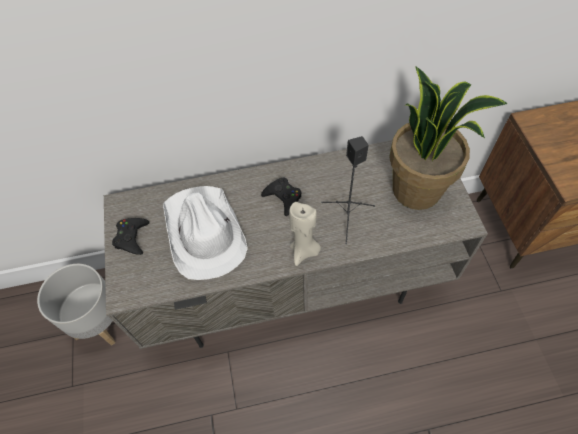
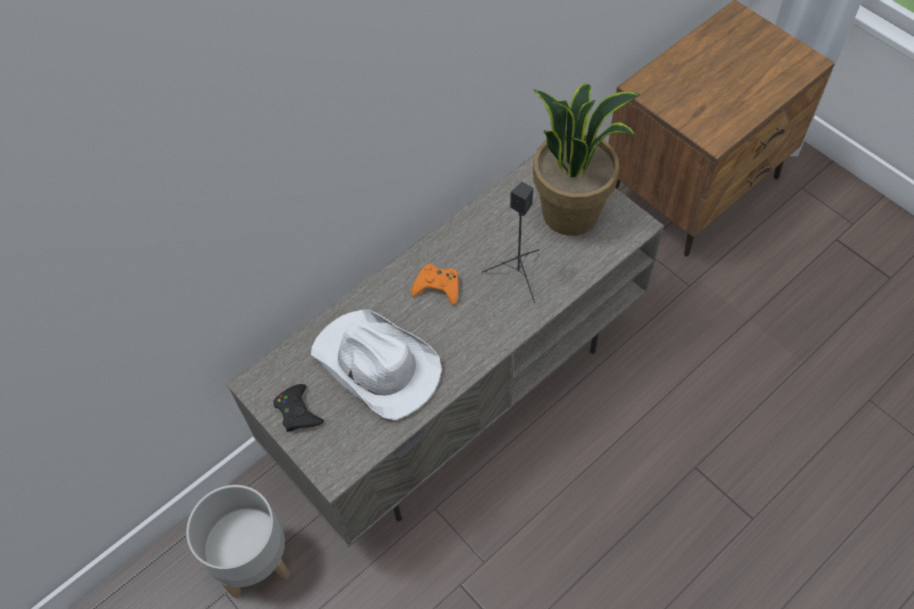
camera: 30 degrees left, 0 degrees up
(283, 198) = (437, 287): black game controller -> orange game controller
(304, 251) = (497, 331): beige candle -> none

